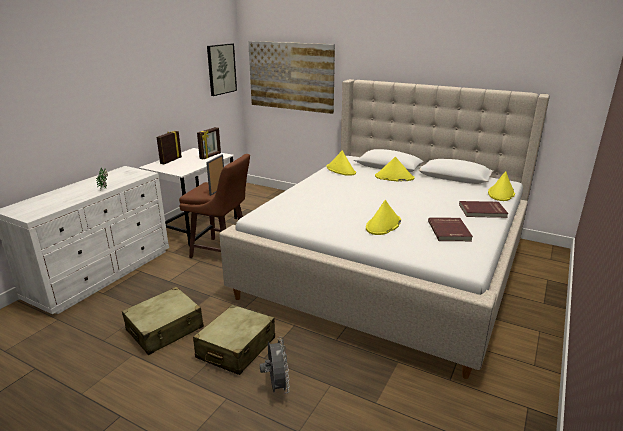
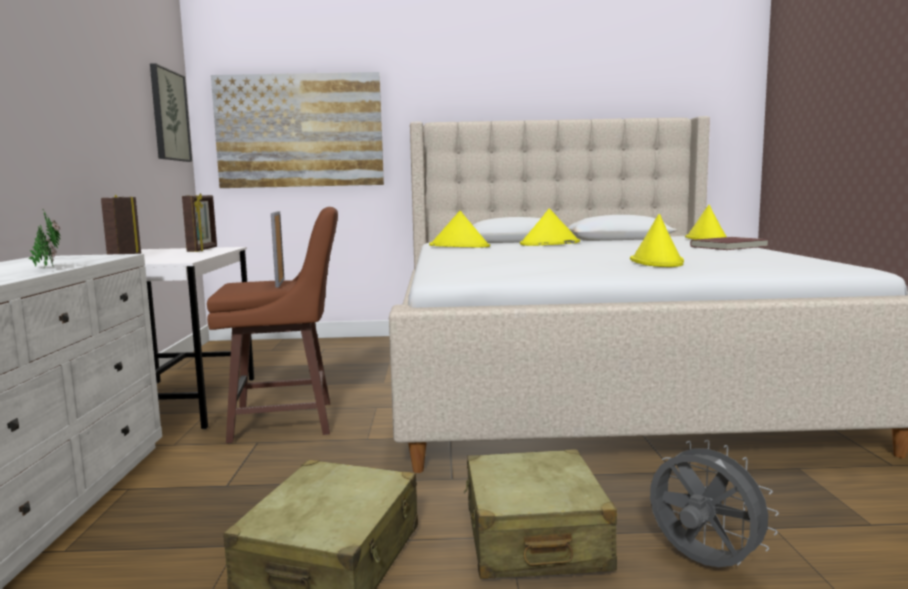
camera: 30 degrees left, 15 degrees down
(450, 231) = (746, 256): red book -> none

